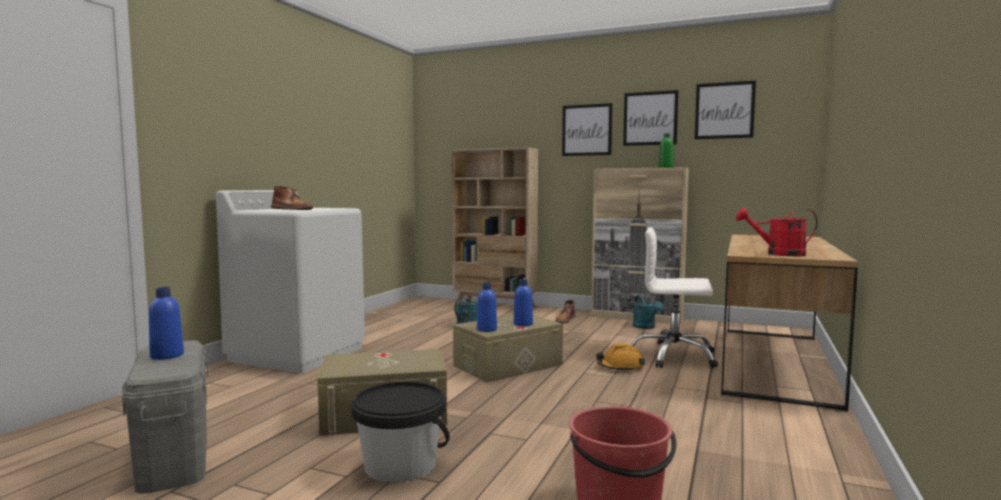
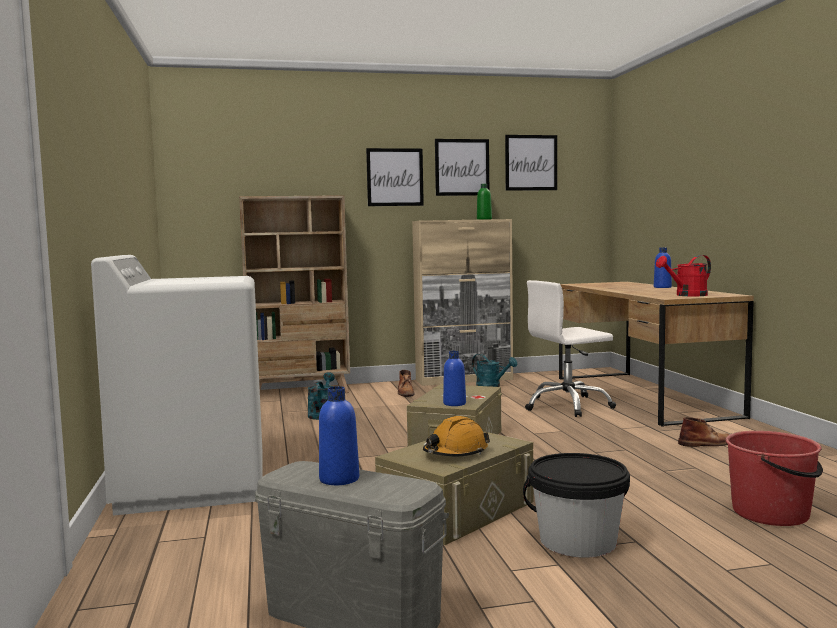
camera: 35 degrees left, 0 degrees up
(291, 209) = (198, 281): brown boot -> brown boot (707, 443)
(523, 324) = (470, 393): blue bottle -> blue bottle (662, 287)
(620, 367) = (551, 423): orange hard hat -> orange hard hat (455, 452)

